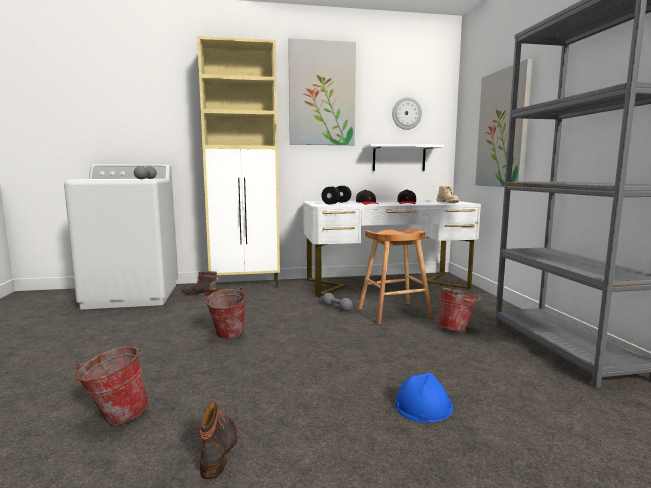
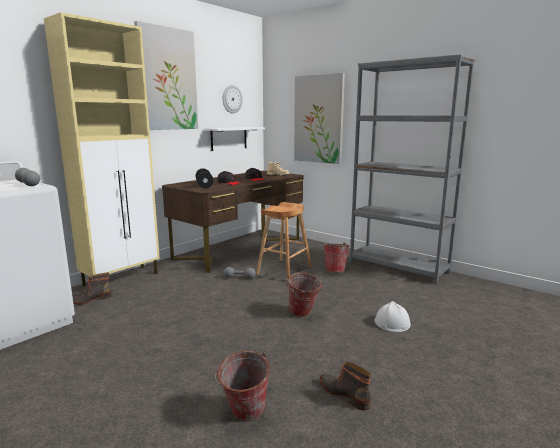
camera: 40 degrees left, 5 degrees up
(226, 336) = (201, 327): bucket -> bucket (302, 314)
(386, 284) = (240, 248): white desk -> brown desk
(423, 406) = (392, 322): blue hard hat -> white hard hat

